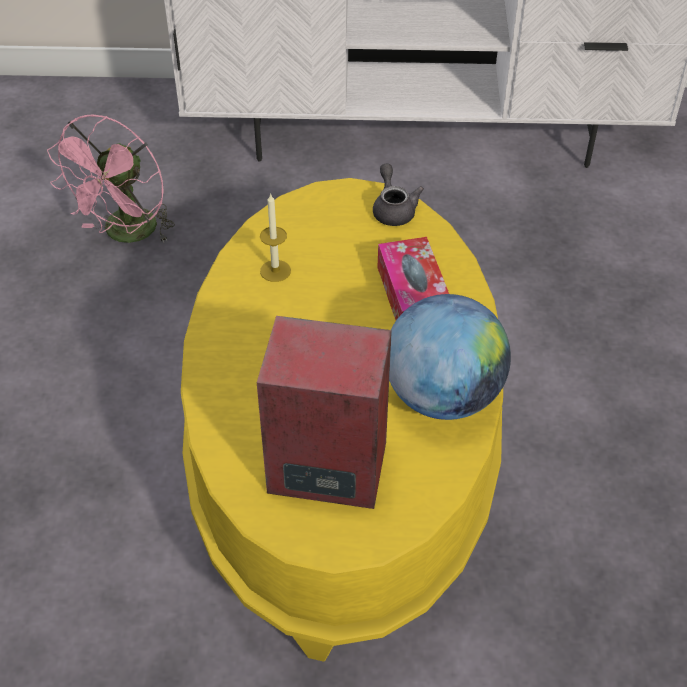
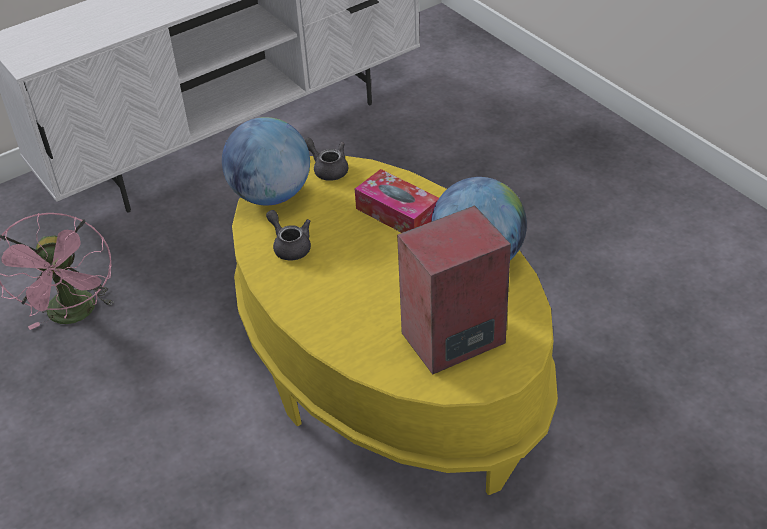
camera: 35 degrees left, 5 degrees down
(275, 271) = (290, 246): candle -> grey teapot
(312, 207) = (271, 195): none -> globe

